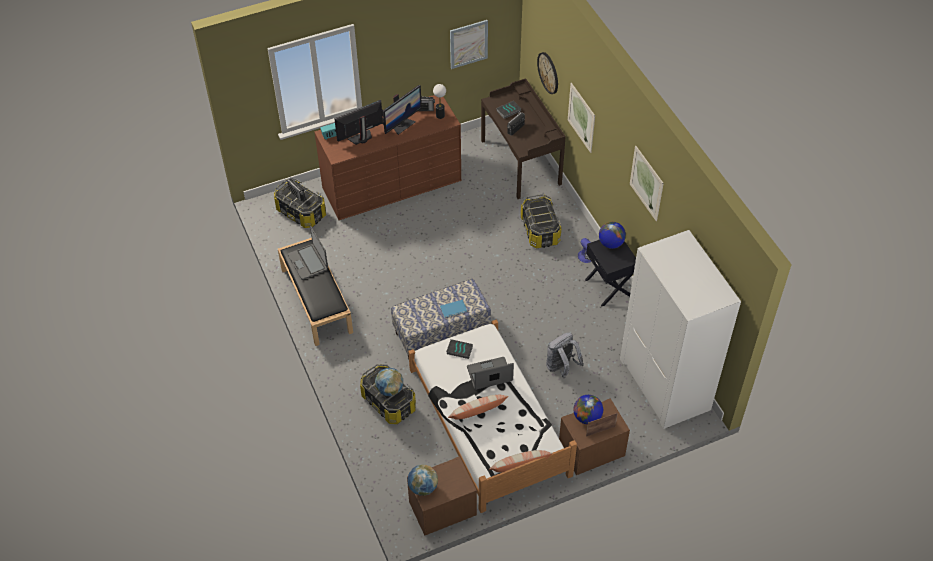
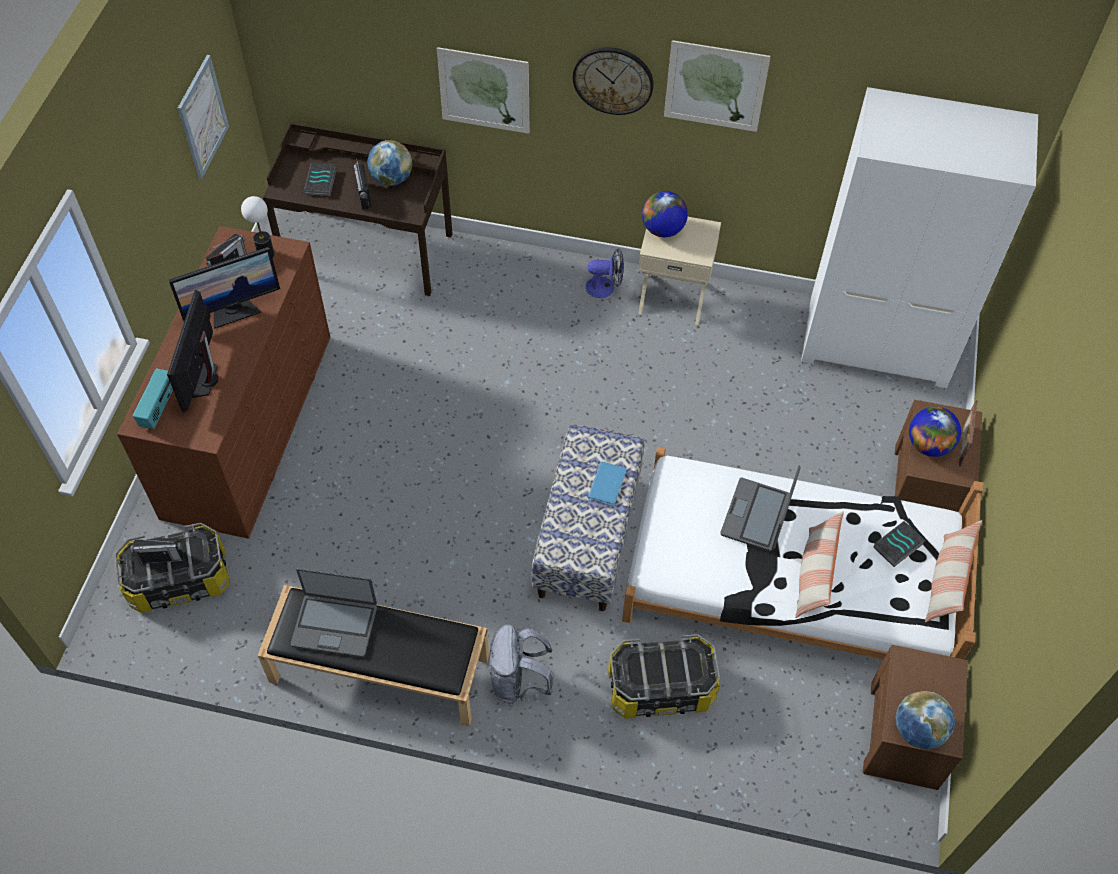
camera: 55 degrees left, 5 degrees up
(389, 389) = (672, 666): globe -> globe (391, 179)
(402, 125) = (233, 311): monitor -> monitor turned 75 degrees clockwise
(459, 350) = (682, 526): book -> book (898, 546)
(540, 230) = (509, 306): storage box -> none
(548, 73) = (357, 72): wall clock -> wall clock (613, 80)
(561, 367) = (765, 433): grey backpack -> grey backpack (519, 681)
(609, 287) = (673, 297): black nightstand -> beige nightstand

